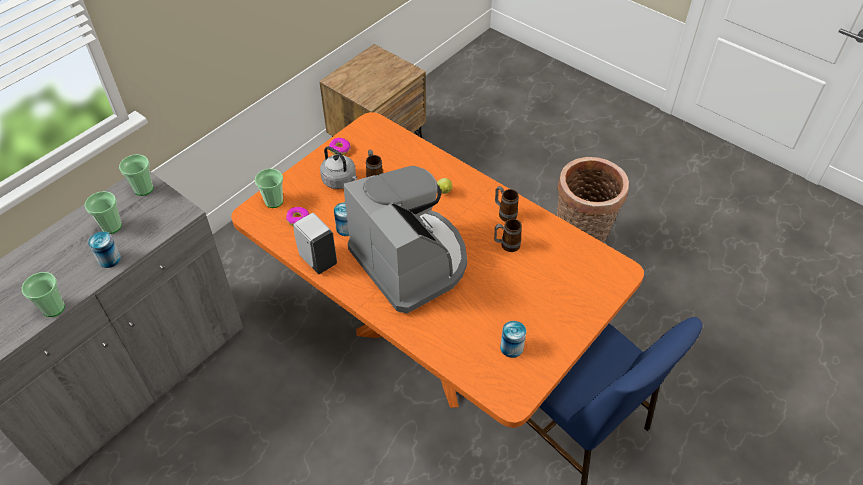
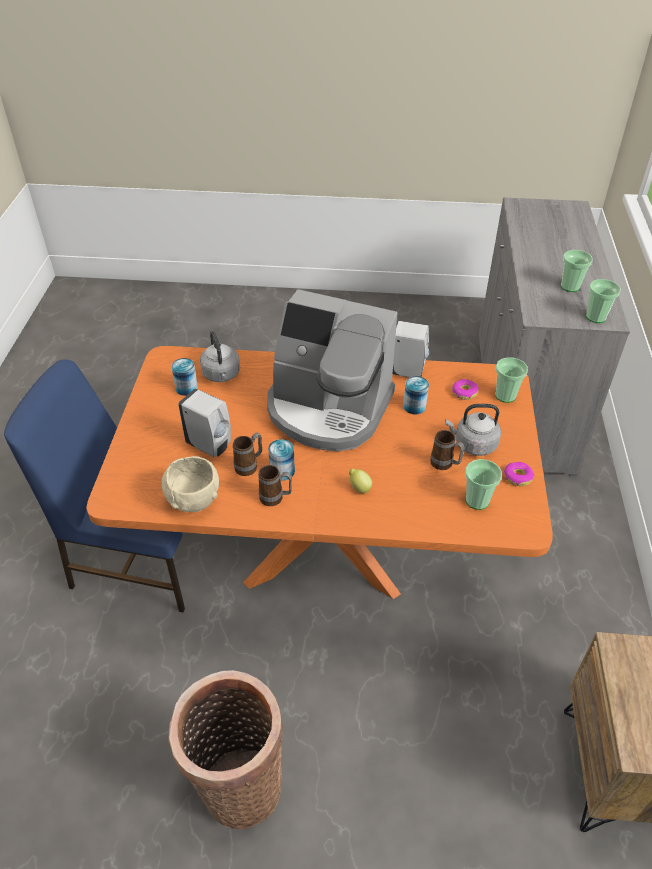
camera: 145 degrees right, 5 degrees down
(53, 308) = (520, 238): cup -> cup (477, 500)
(109, 259) = (535, 271): can -> can (282, 471)
(471, 344) = (221, 375): none -> grey kettle
(525, 277) = (210, 446): none -> white soap dispenser
(563, 240) = (193, 501): none -> beige bowl

